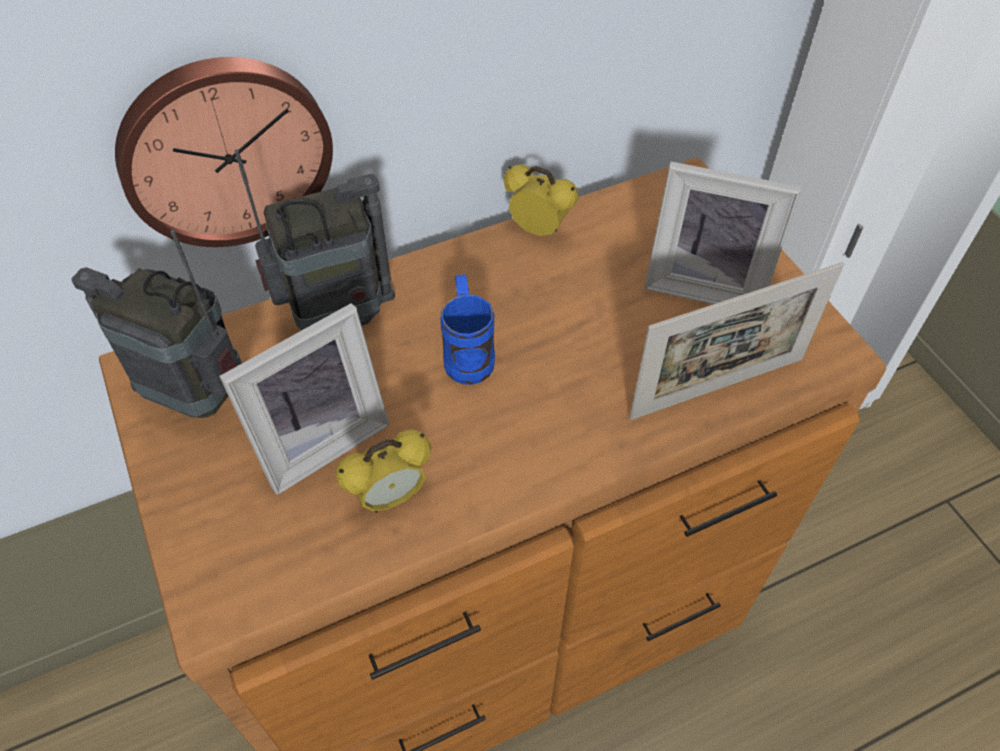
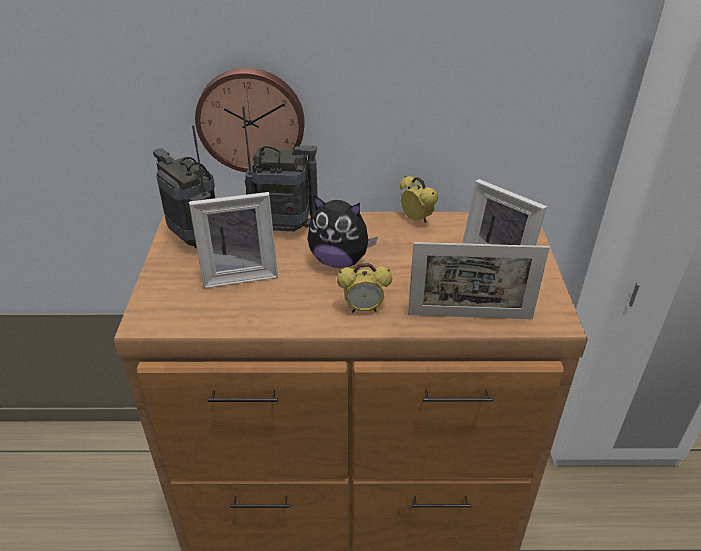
camera: 25 degrees right, 15 degrees down
(391, 497) = (257, 307): alarm clock -> alarm clock (363, 309)
(468, 353) = (339, 261): blue mug -> plush toy

